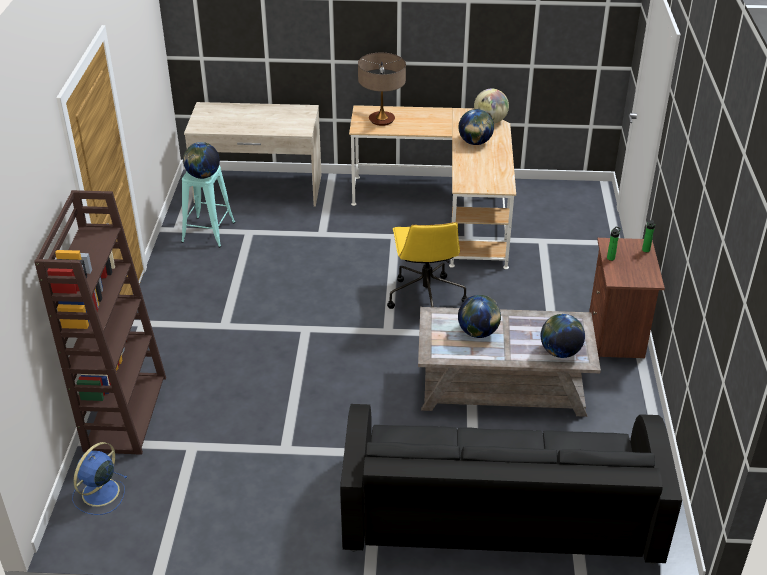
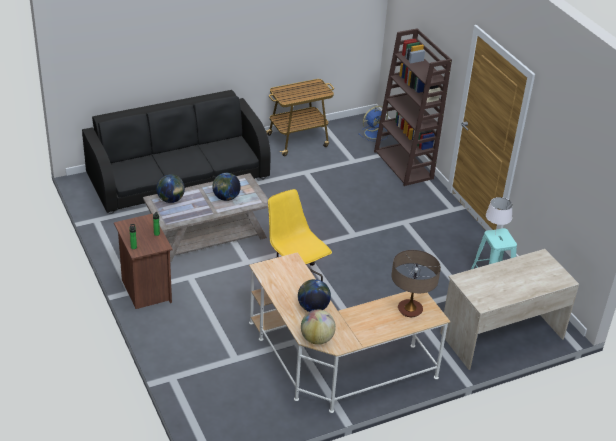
camera: 150 degrees right, 0 degrees up
(99, 493) = (374, 133): blue fan -> blue fan turned 60 degrees clockwise
(203, 176) = (495, 235): globe -> white table lamp
(241, 523) = (298, 140): none -> cart

